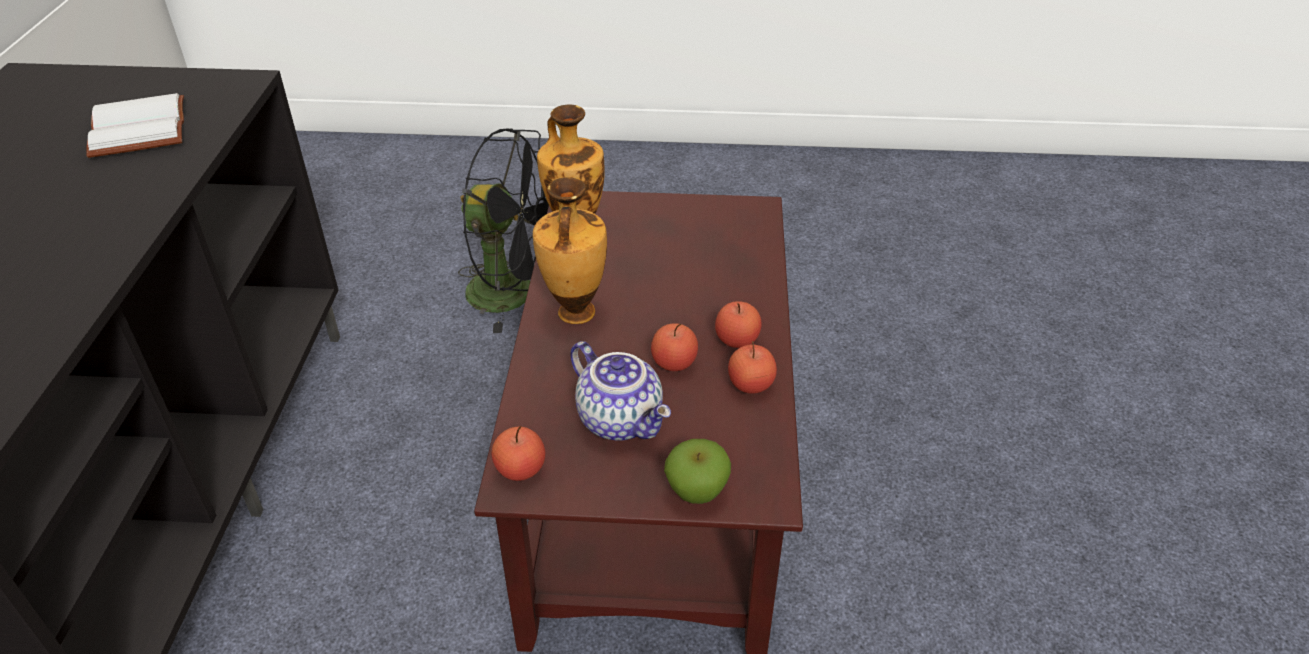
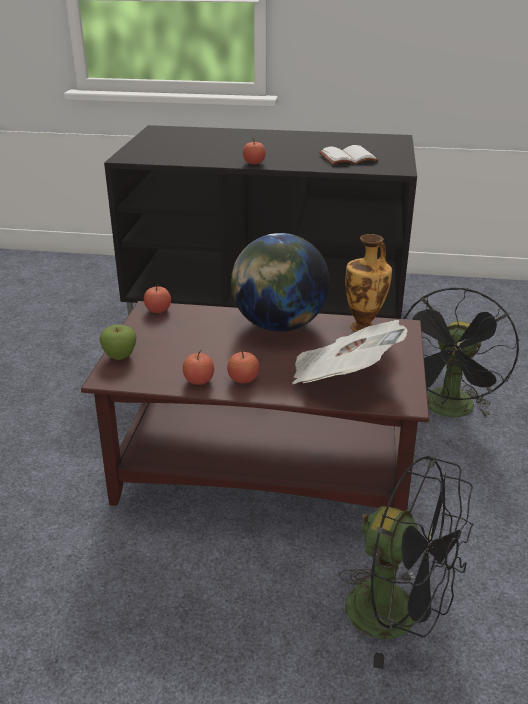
camera: 95 degrees right, 10 degrees down
(575, 314) = (278, 325): vase -> globe
(622, 420) = (183, 337): teapot -> none
(674, 363) = (226, 355): apple -> apple (254, 163)
(713, 254) = (342, 377): none -> newspaper
(869, 357) = (397, 616): none -> black fan

